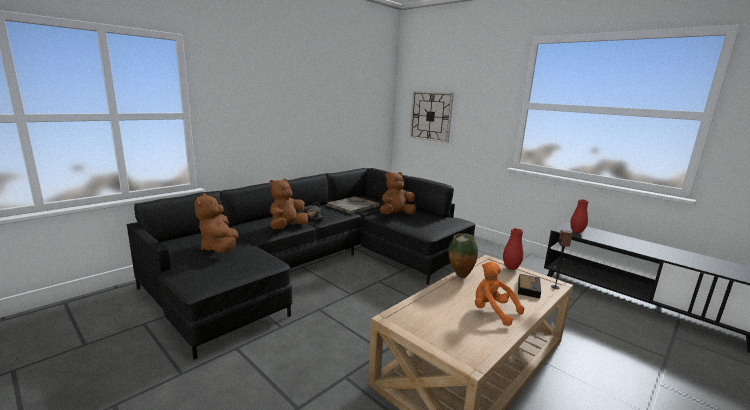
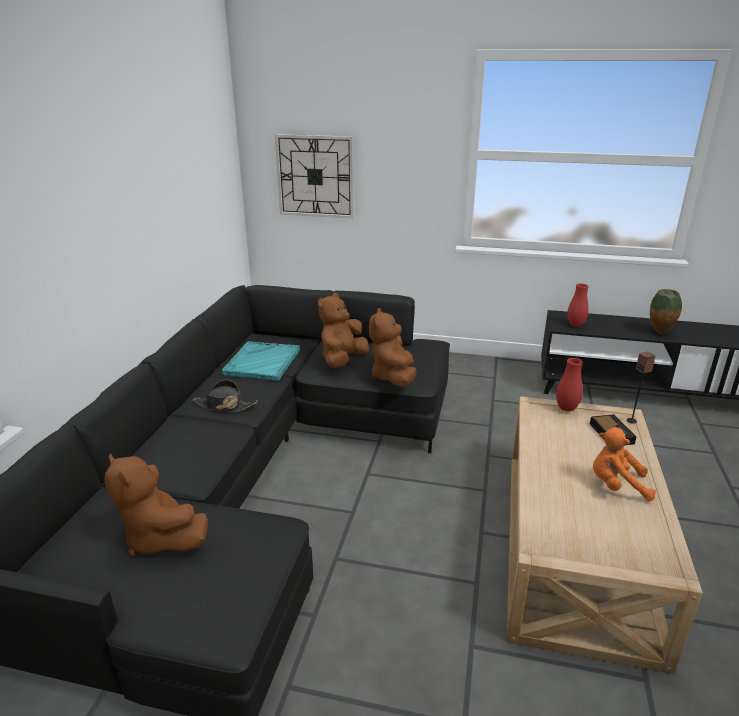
camera: 30 degrees left, 10 degrees up
(287, 227) = (214, 445): brown plush toy -> brown plush toy (393, 377)
(352, 206) = (262, 362): grey tray -> turquoise tray
(460, 276) = (534, 446): vase -> vase (660, 333)

